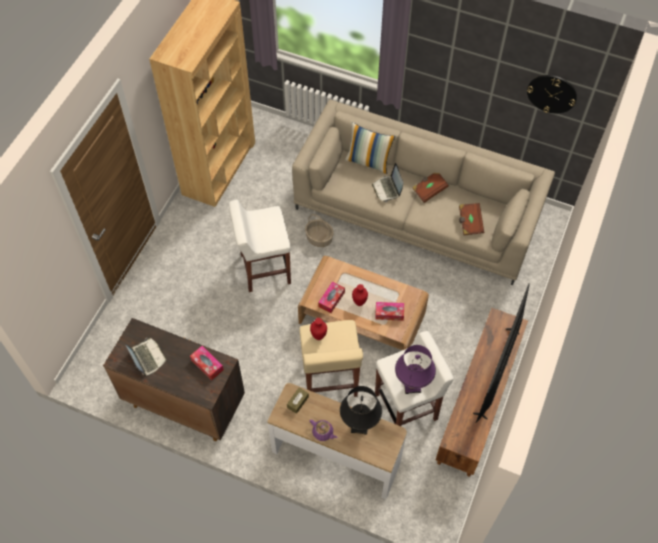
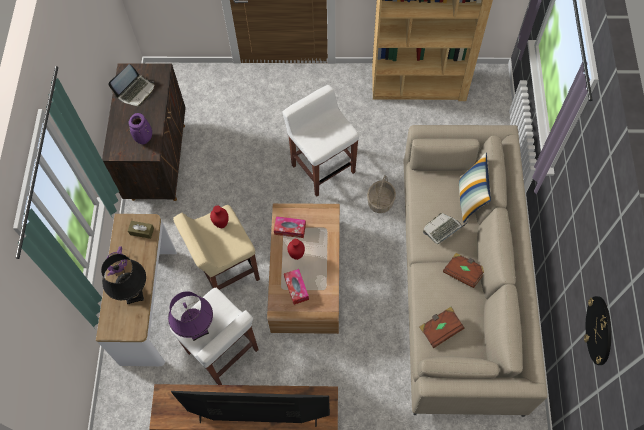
camera: 70 degrees right, 5 degrees up
(207, 365) = (144, 139): tissue box -> purple vase

